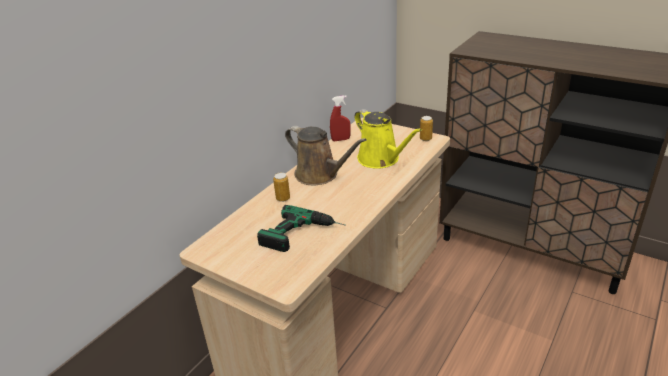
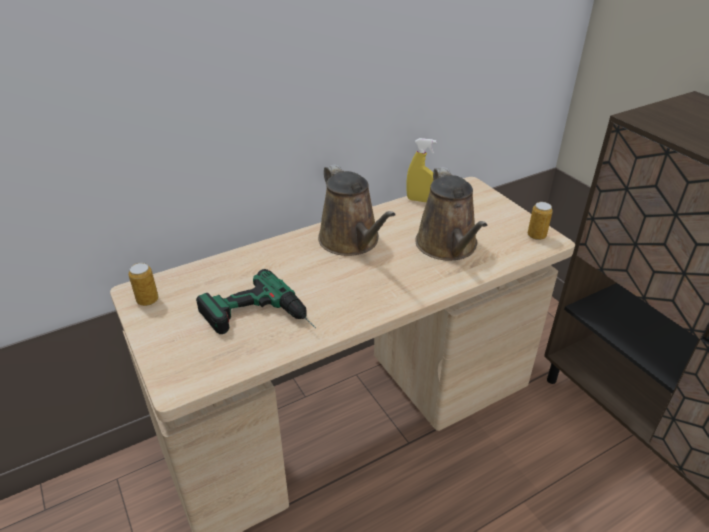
camera: 25 degrees right, 5 degrees up
(283, 198) = (281, 258): can -> can (147, 300)
(340, 139) = (420, 200): red spray bottle -> yellow spray bottle
(381, 159) = (448, 246): yellow watering can -> brown watering can

